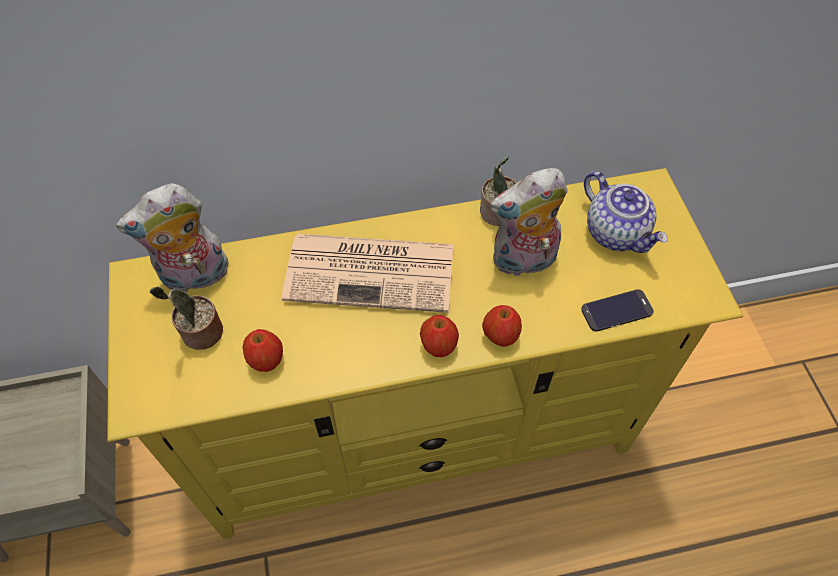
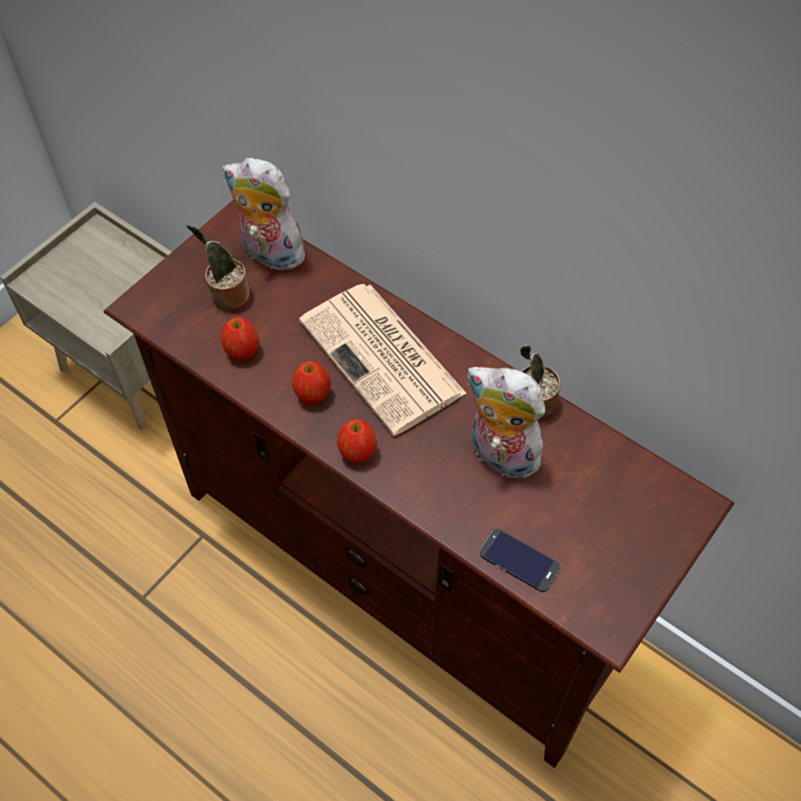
camera: 50 degrees right, 0 degrees up
(419, 436) = (403, 571): yellow tv stand -> brown tv stand
(500, 336) = (408, 488): apple -> apple (312, 394)
(617, 233) = (607, 508): teapot -> none

